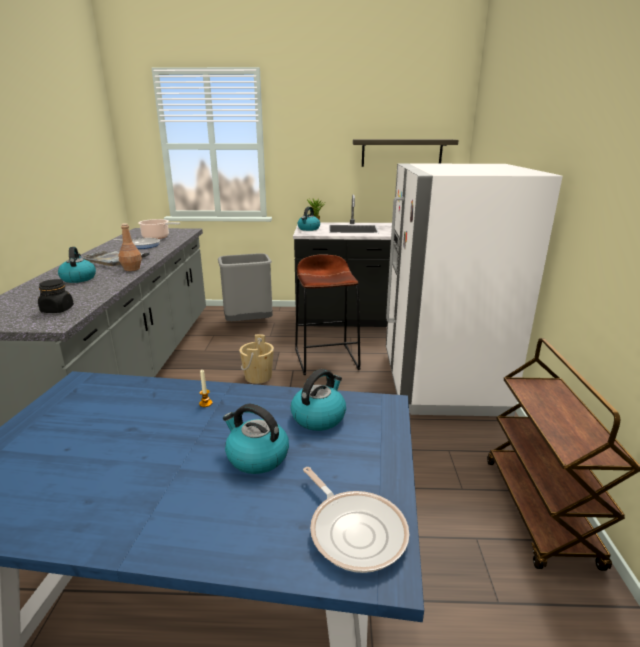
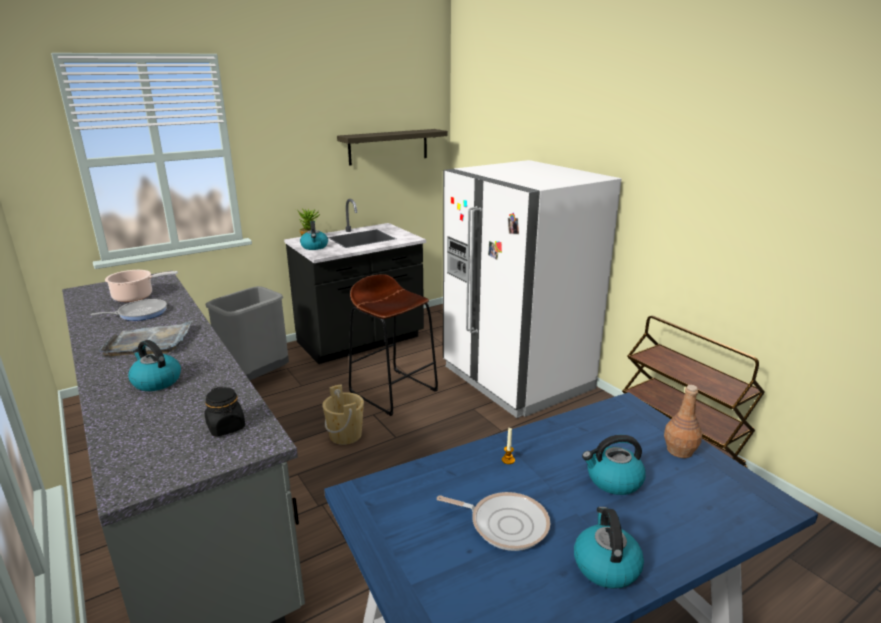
camera: 35 degrees left, 0 degrees up
(132, 269) = (203, 349): brown bottle -> brown bottle (680, 451)
(319, 417) = (603, 433): kettle -> kettle (605, 565)
(355, 530) = (735, 493): frying pan -> frying pan (505, 524)

